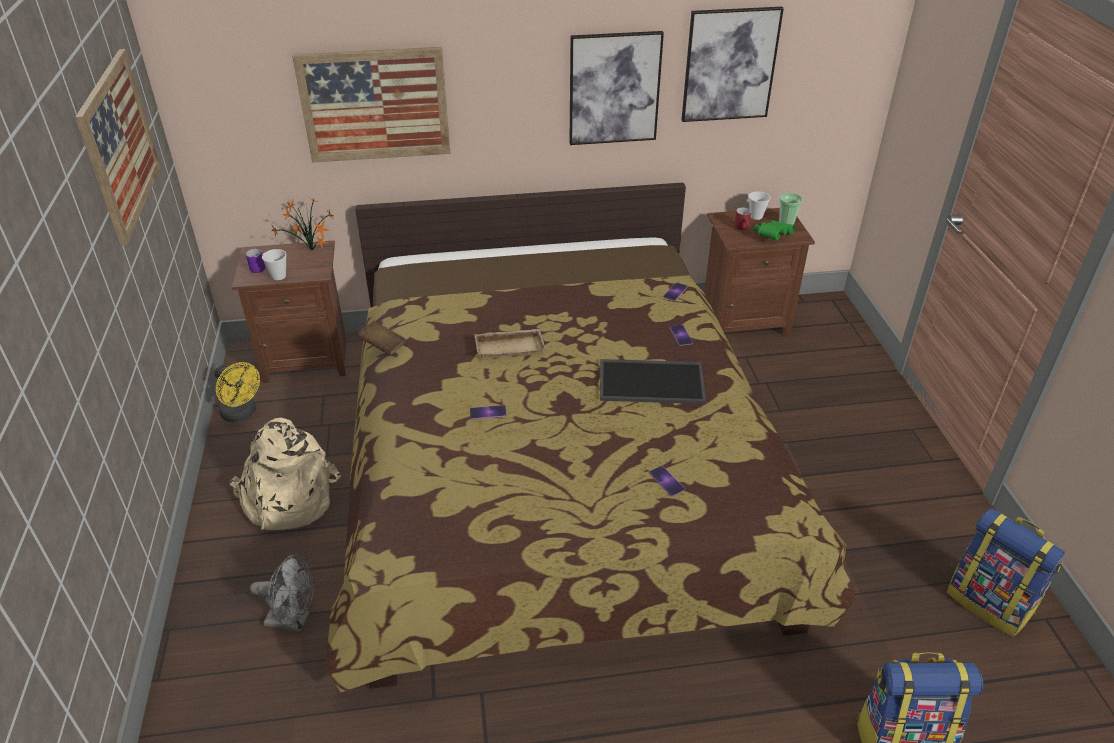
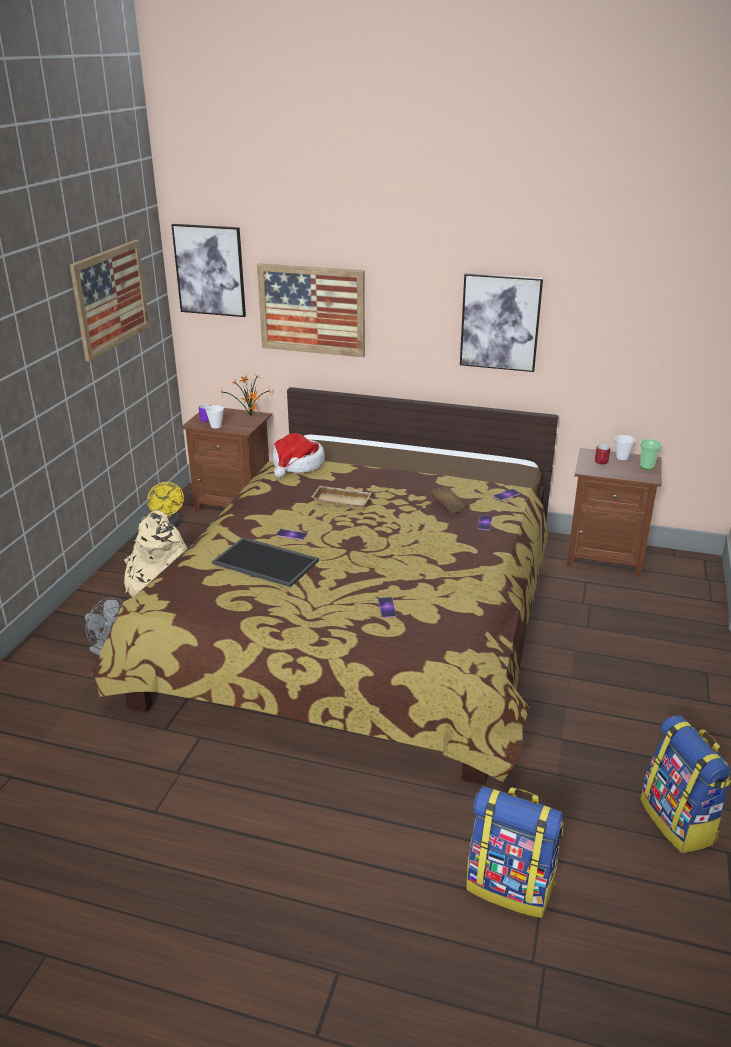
camera: 25 degrees right, 10 degrees down
(383, 347) = (253, 481): brown book -> brown book (447, 507)
(419, 309) = (297, 465): none -> hat
(652, 381) = (433, 545): tray -> tray (267, 562)
(729, 65) = (603, 315): picture -> picture (210, 270)
(772, 236) = (623, 473): green binoculars -> none

